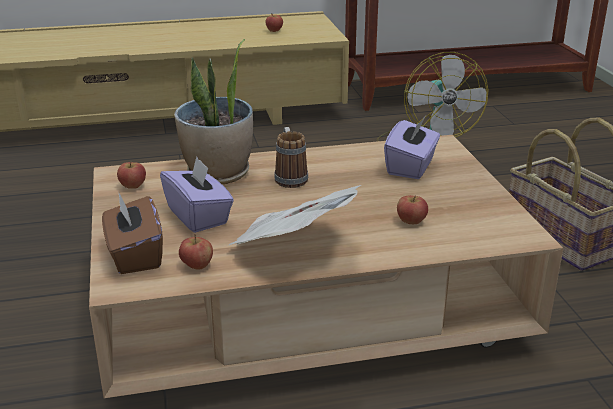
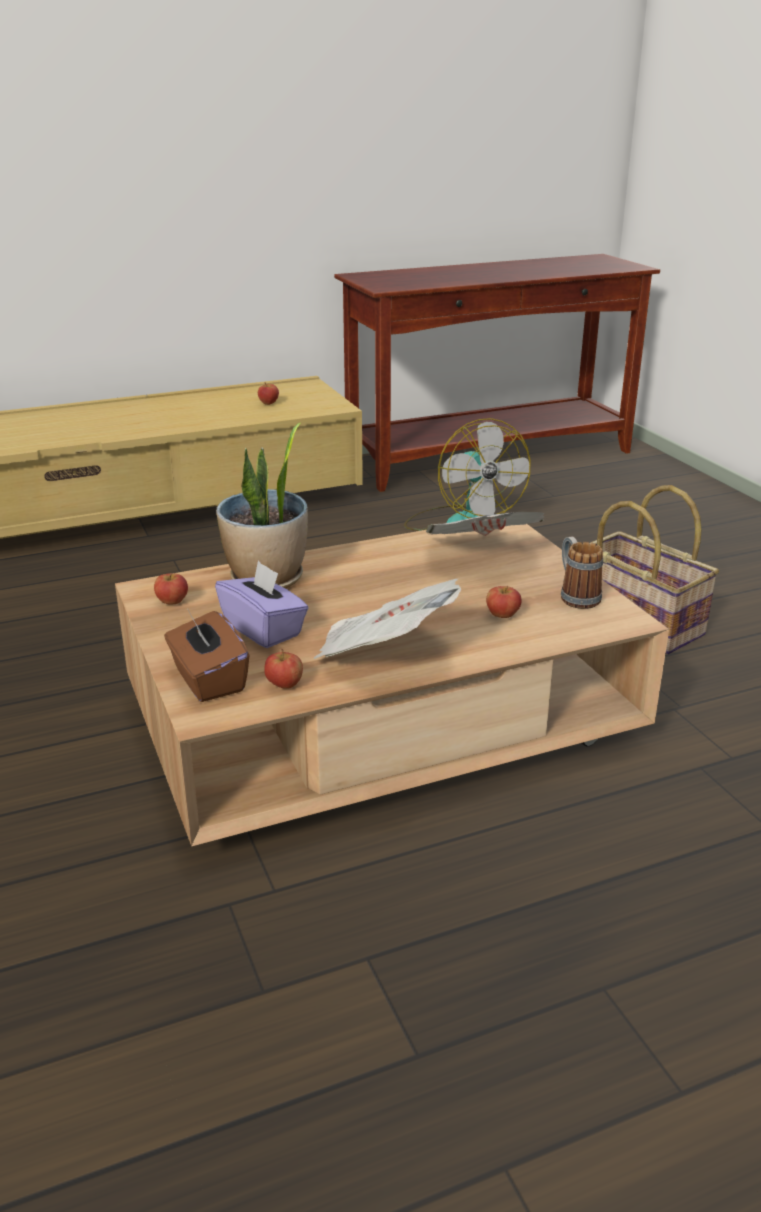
camera: 10 degrees left, 0 degrees up
(290, 177) = (351, 576): mug -> mug (575, 596)
(411, 167) = (482, 554): purple tissue box -> newspaper

